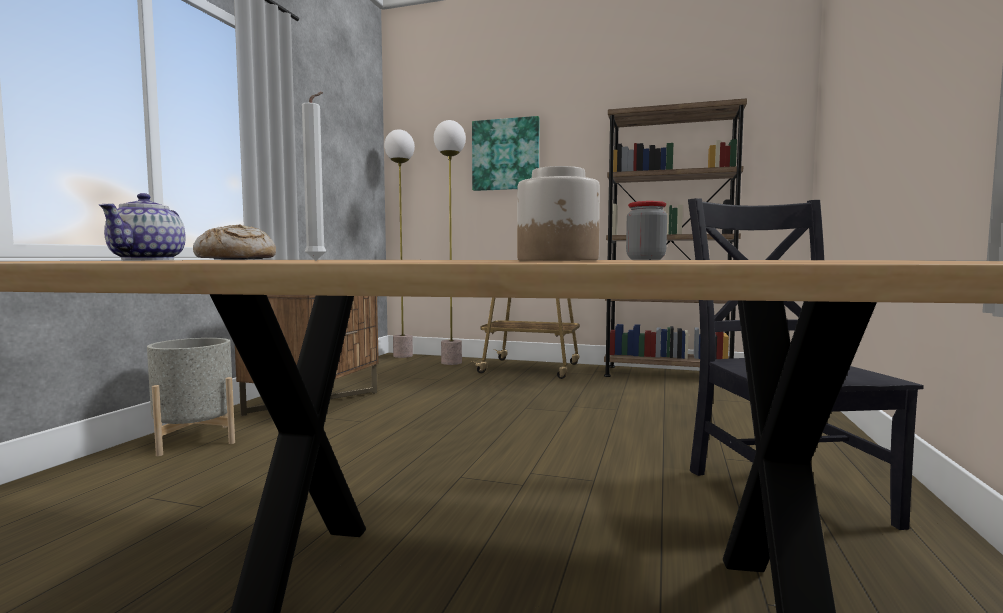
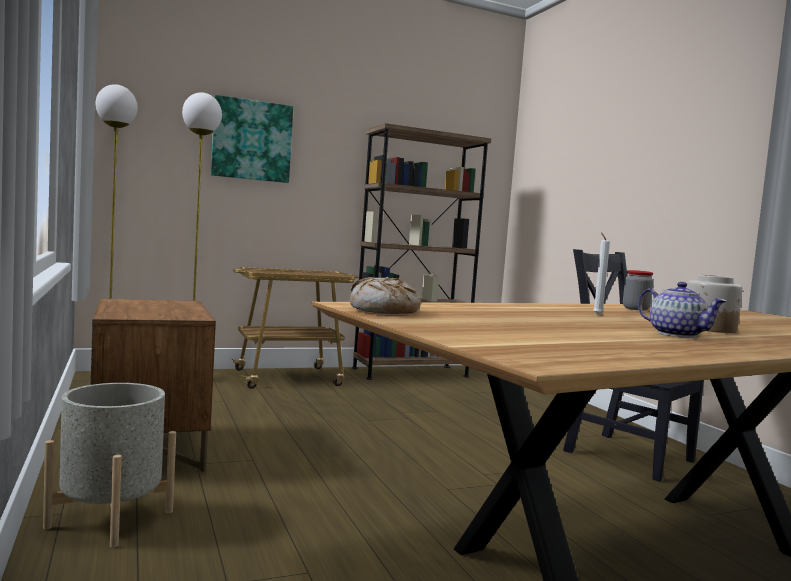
camera: 40 degrees left, 0 degrees up
(149, 259) = (455, 330): teapot -> teapot (676, 334)
(318, 260) = (682, 343): white candle -> white candle (597, 315)

